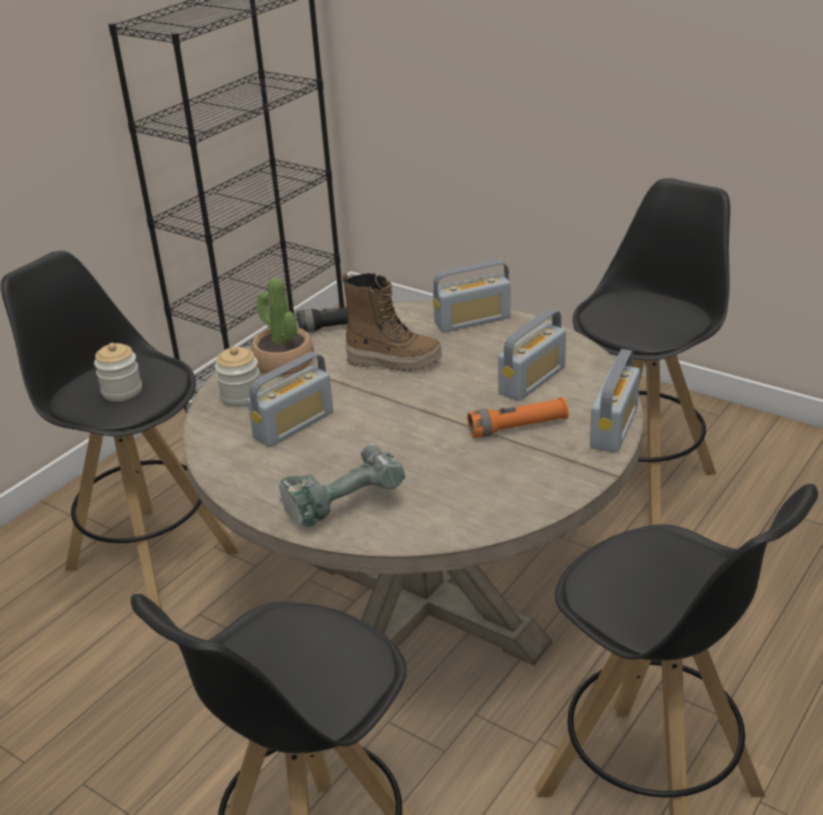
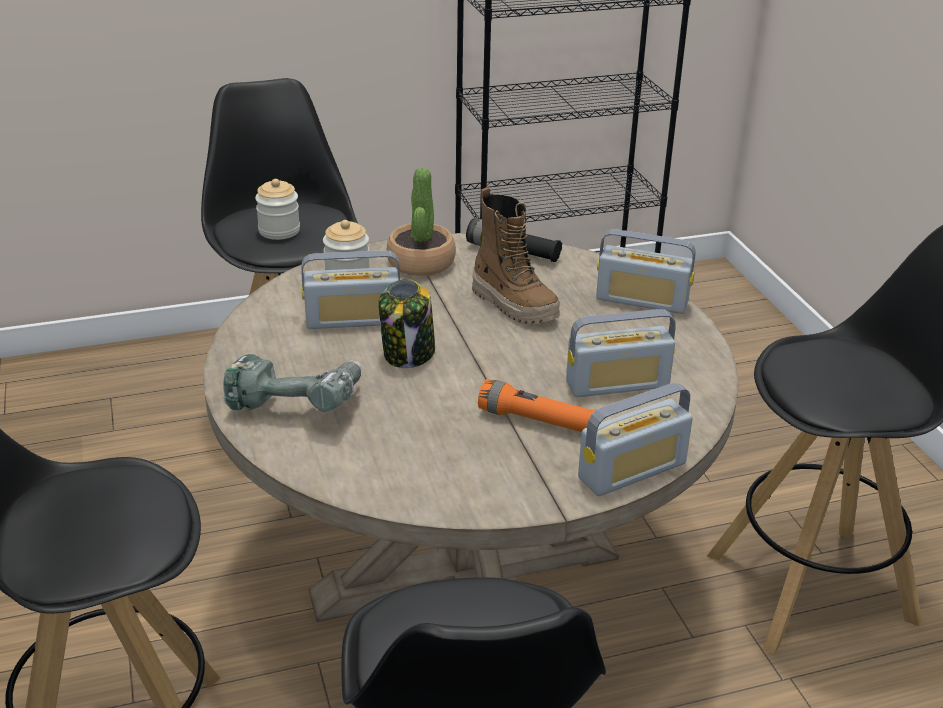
camera: 35 degrees right, 0 degrees up
(370, 428) = (408, 354): none -> jar

